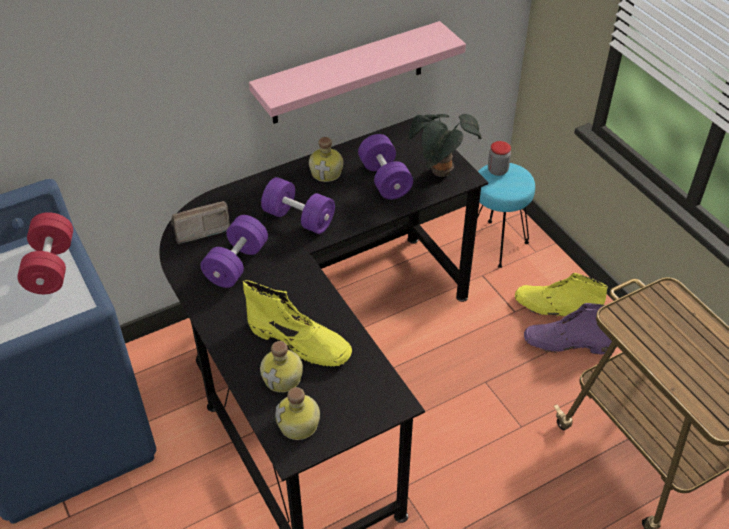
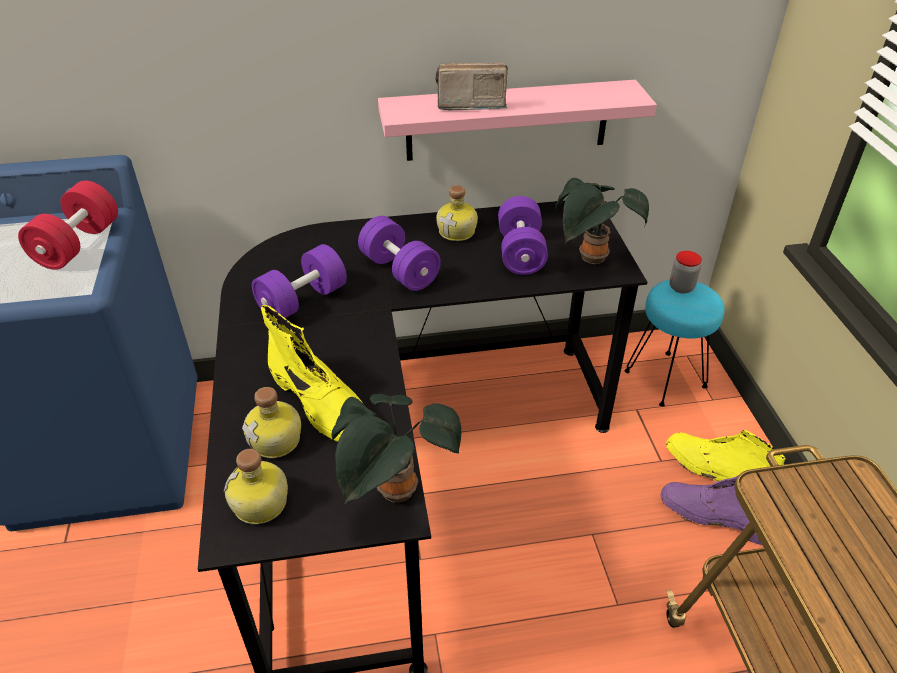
camera: 20 degrees right, 5 degrees down
(199, 230) = (285, 258): radio -> radio (469, 104)
(387, 390) = (395, 494): none -> potted plant

